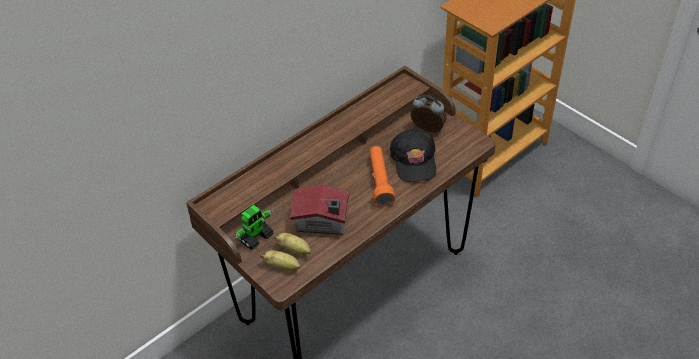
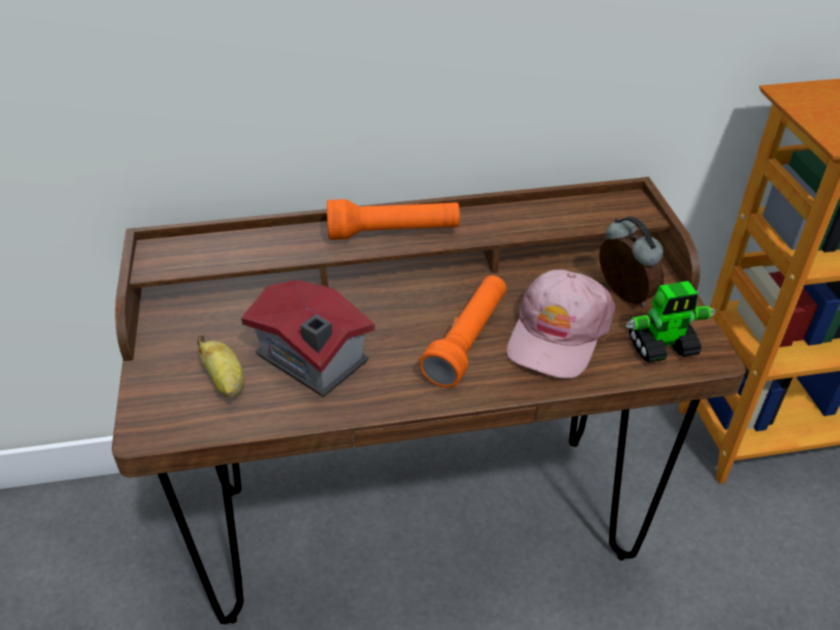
camera: 30 degrees right, 5 degrees down
(255, 236) = (191, 332): toy robot -> toy robot (663, 346)
(282, 266) = (181, 399): banana -> none
(315, 145) = (394, 233): none -> orange flashlight
(414, 160) = (558, 334): black cap -> pink cap

